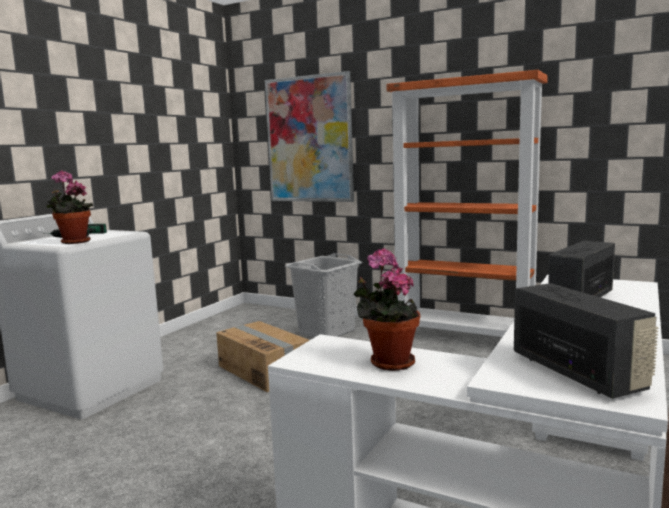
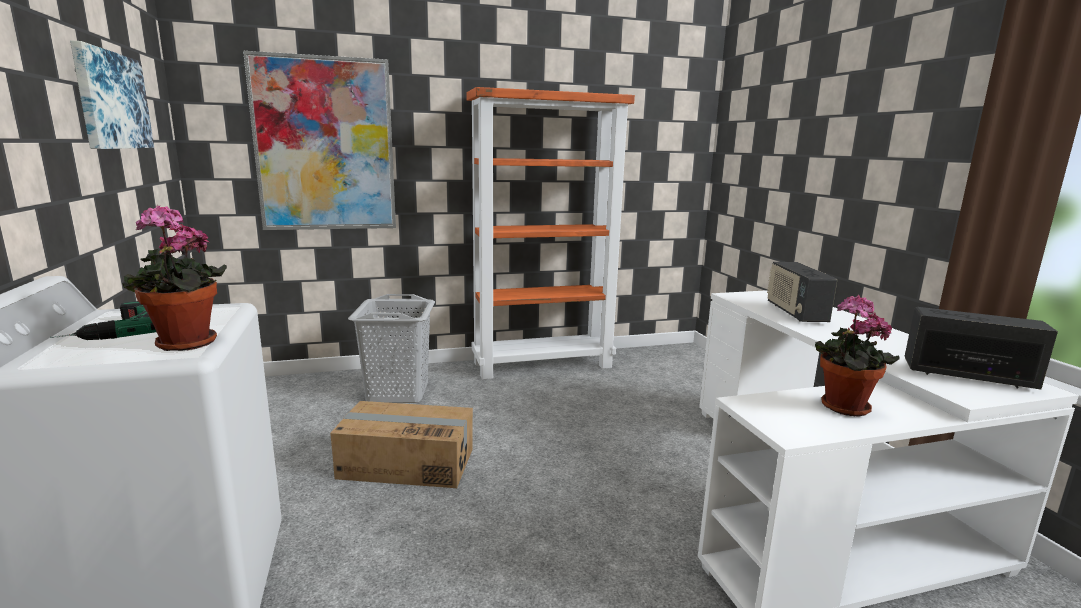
camera: 45 degrees left, 5 degrees up
(165, 121) = (111, 101): none -> picture

